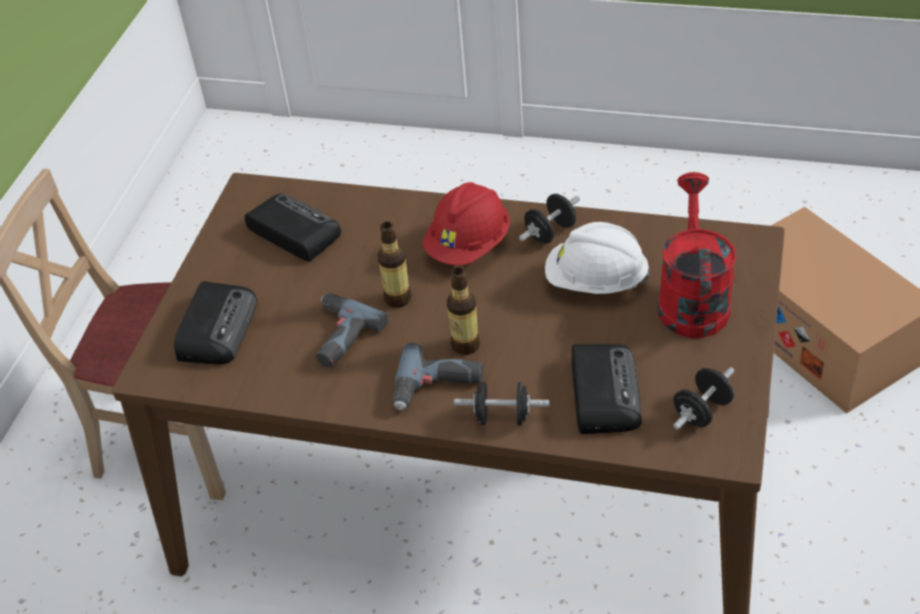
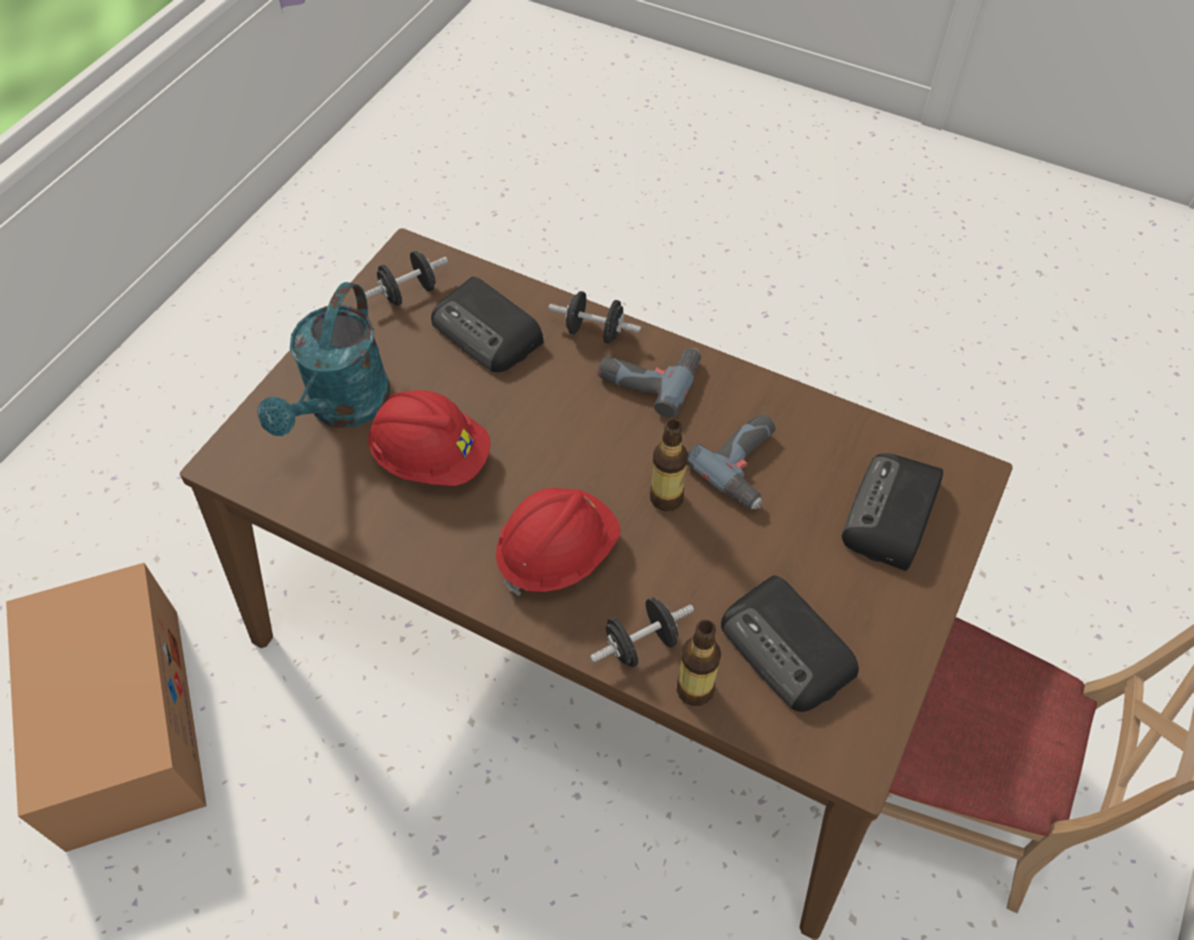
camera: 170 degrees left, 10 degrees up
(465, 345) = (606, 417): bottle -> bottle (695, 689)
(550, 232) = (449, 545): black dumbbell -> black dumbbell (641, 644)
(595, 282) = (431, 458): white hard hat -> red hard hat
(603, 392) = (488, 332): radio -> radio turned 60 degrees counterclockwise
(692, 299) = (342, 408): red watering can -> turquoise watering can

